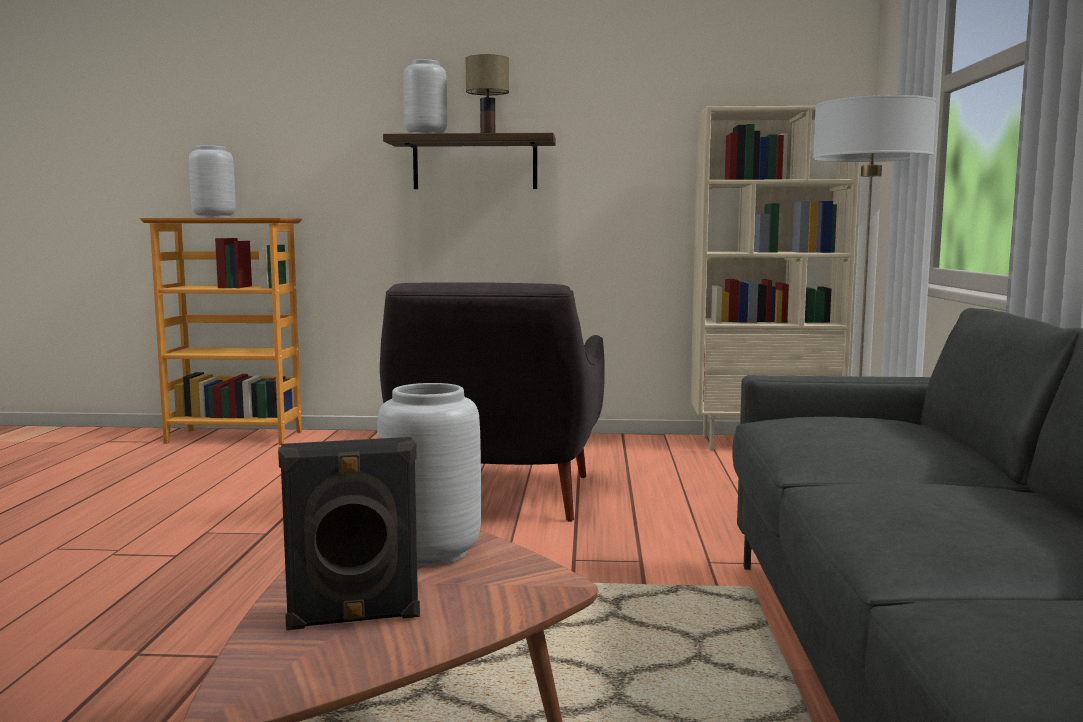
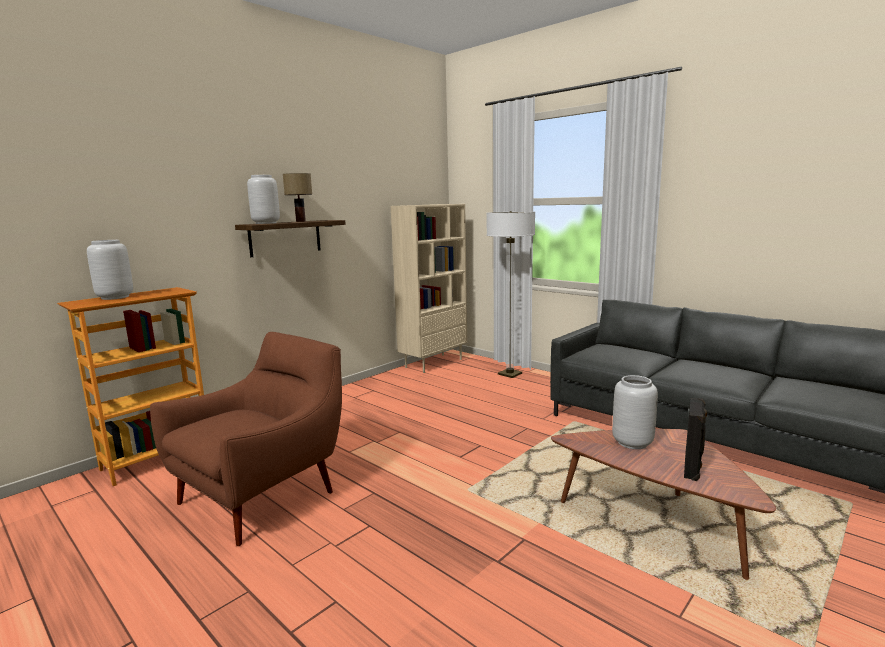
camera: 50 degrees left, 5 degrees up
(204, 491) = (263, 494): none -> brown armchair
(498, 498) = (414, 427): grey armchair -> none

